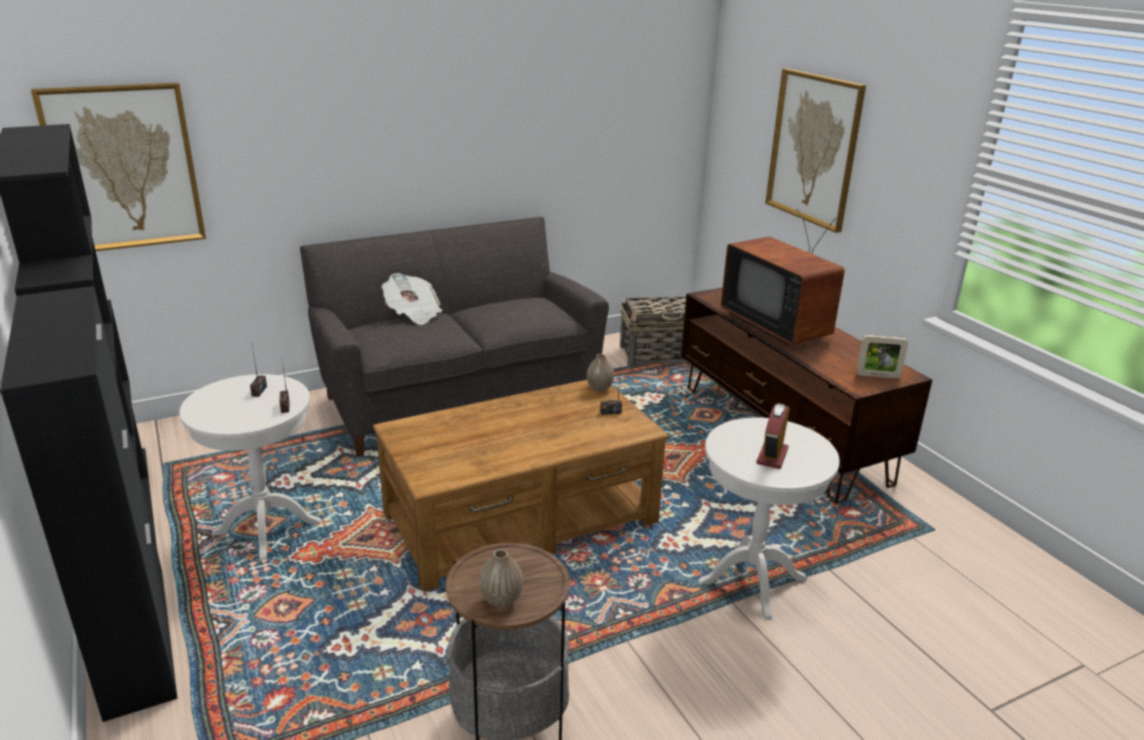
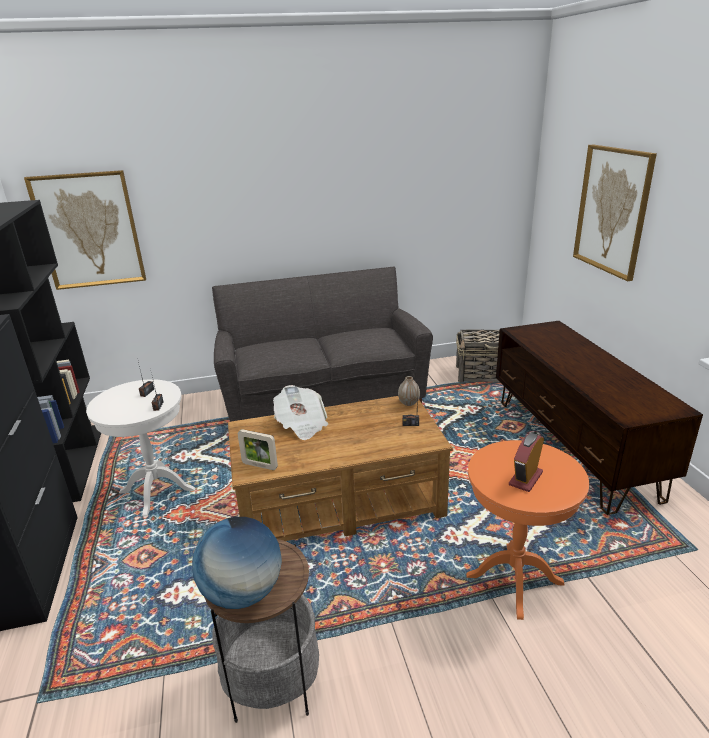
camera: 15 degrees right, 0 degrees up
(413, 313) = (286, 337): newspaper -> newspaper (301, 425)
(501, 599) = (243, 593): vase -> globe
(752, 581) = (514, 580): white side table -> orange side table
(779, 325) = (571, 357): television -> none
(878, 376) = (650, 408): picture frame -> picture frame (259, 465)

